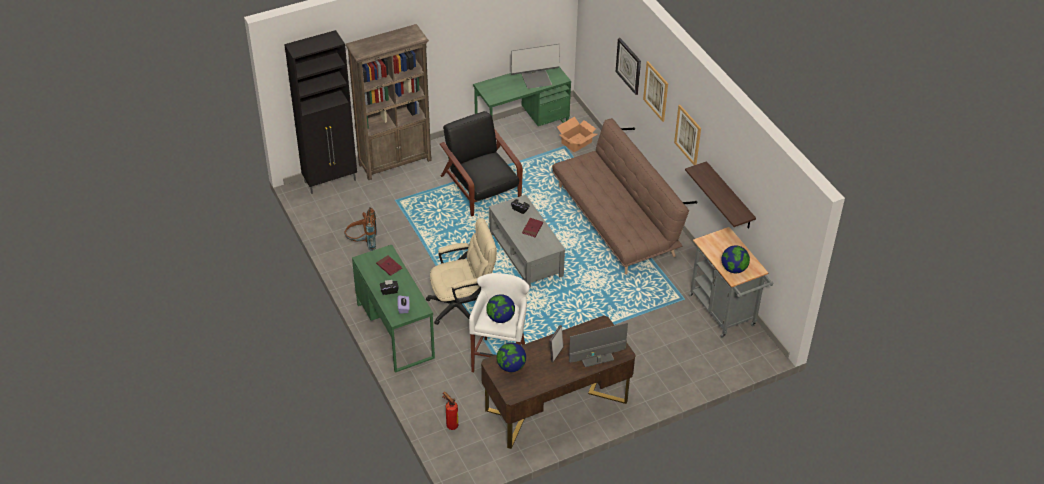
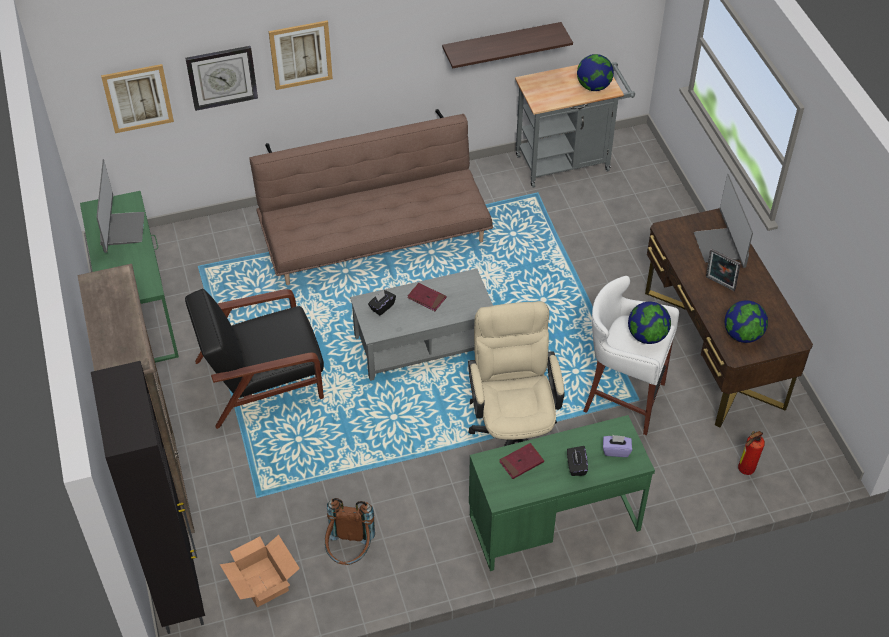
camera: 80 degrees left, 5 degrees up
(576, 142) = (195, 252): cardboard box -> cardboard box (262, 582)
(688, 135) = (392, 47): picture -> picture (138, 98)

